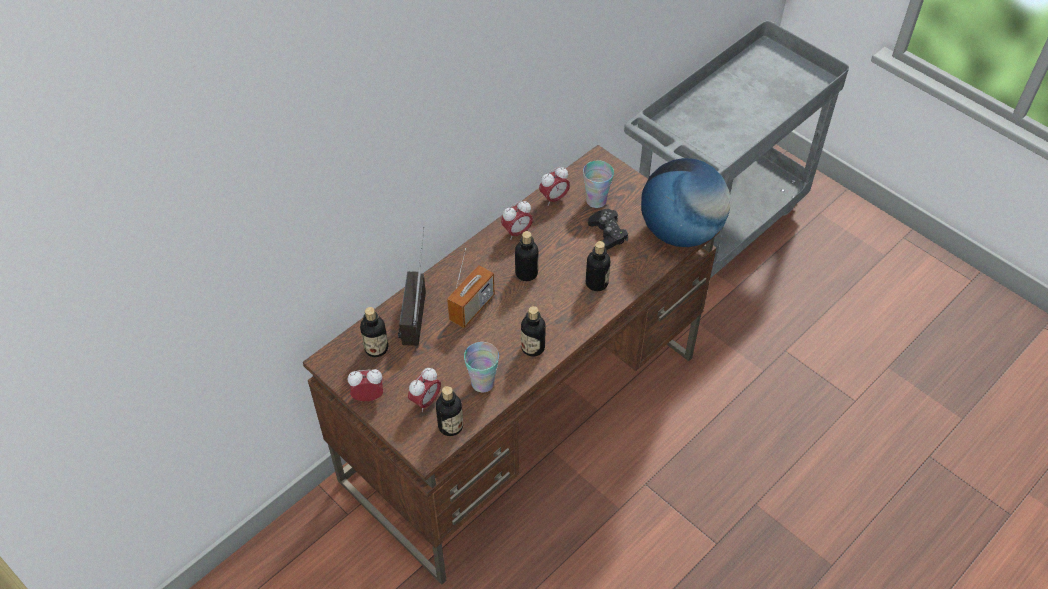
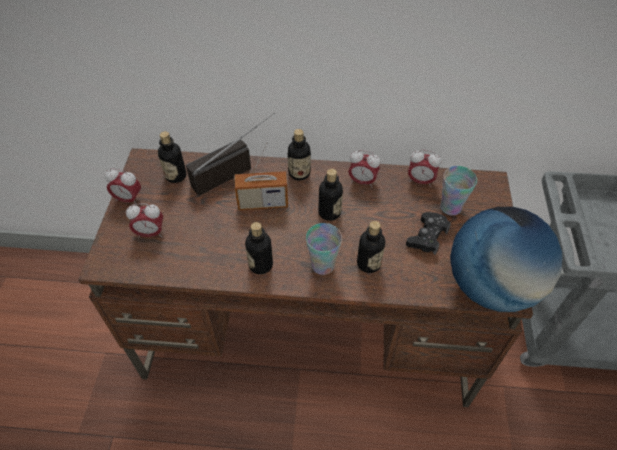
camera: 50 degrees right, 0 degrees up
(368, 396) = (128, 199): alarm clock -> alarm clock turned 150 degrees clockwise
(450, 426) = (138, 263): bottle -> bottle (299, 173)
(482, 383) = (197, 256): cup -> cup (322, 265)

